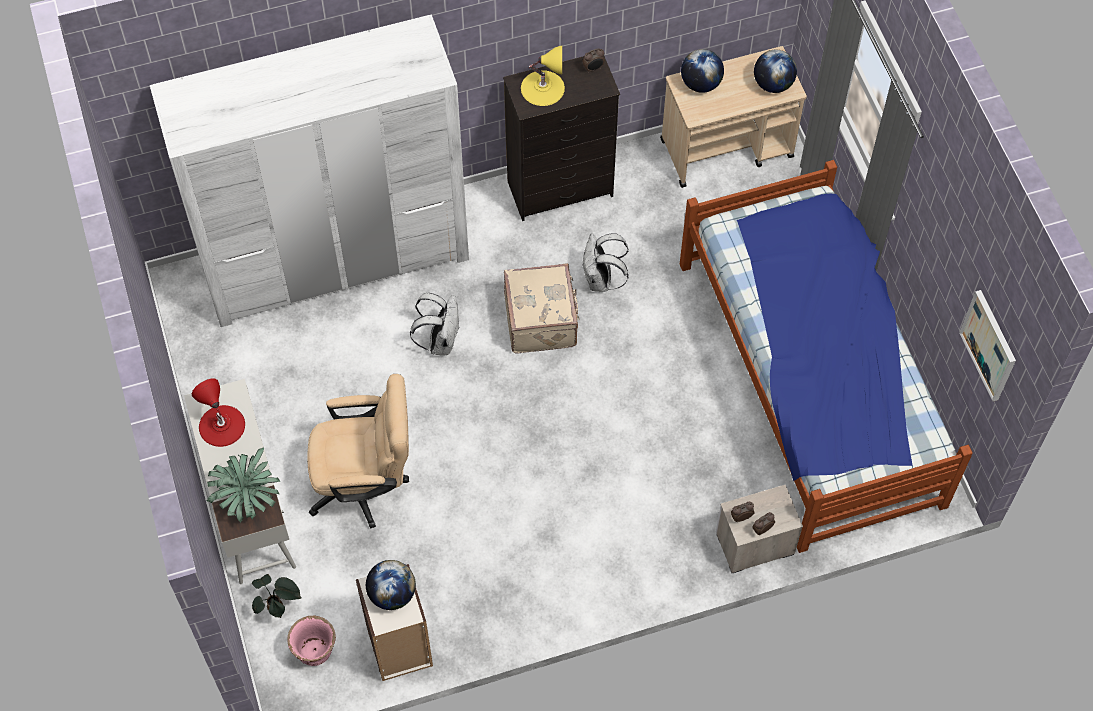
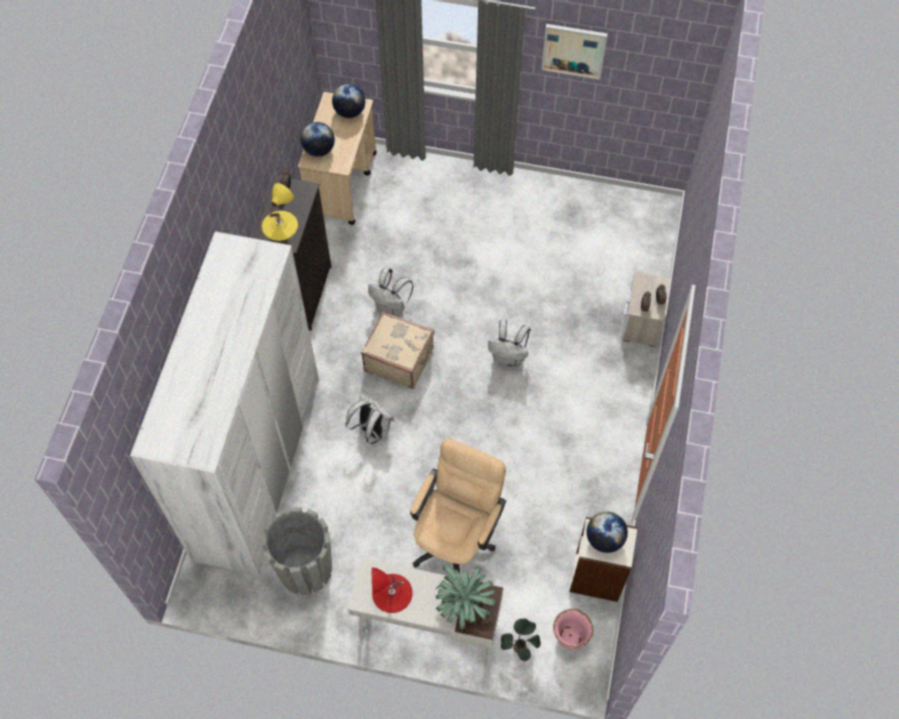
camera: 60 degrees left, 0 degrees up
(250, 364) = (305, 569): none -> grey planter
(614, 427) = (509, 358): none -> white backpack
(811, 381) = (545, 231): bed -> none
(989, 345) = (661, 83): picture -> picture (574, 50)

